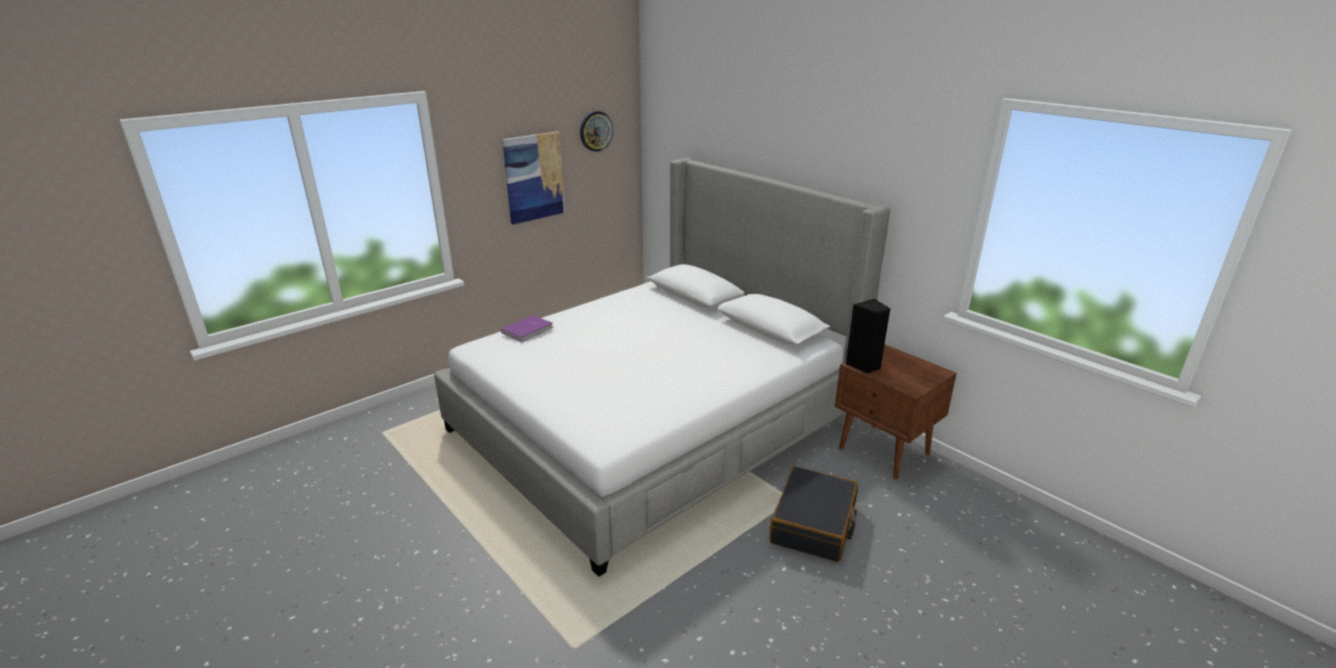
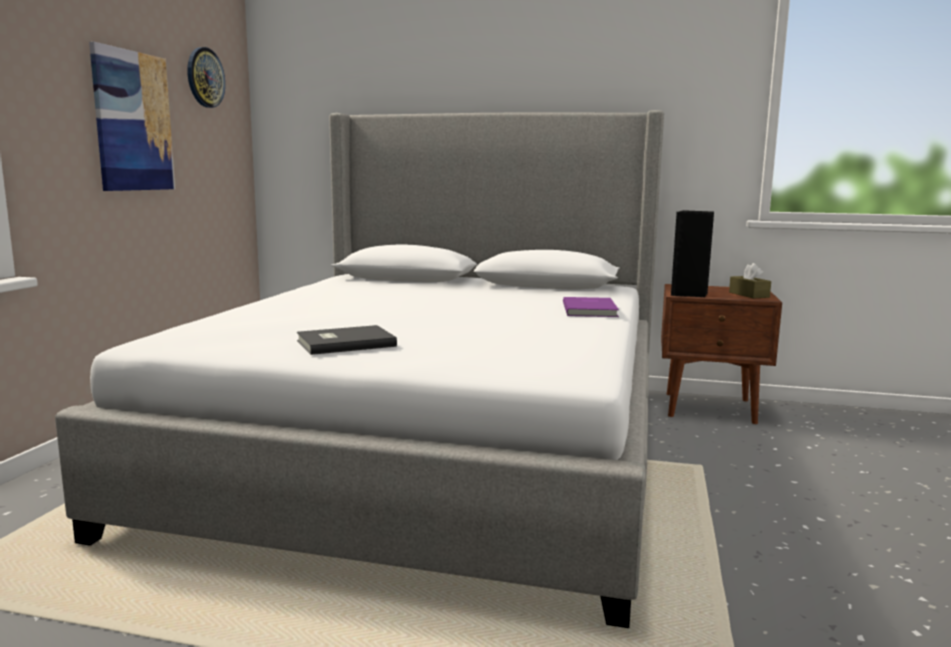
camera: 35 degrees left, 15 degrees down
(528, 330) = (228, 316): purple book -> purple book (591, 309)
(546, 375) = (344, 343): none -> grey book
(814, 524) = (759, 479): black suitcase -> none
(913, 379) = (749, 295): none -> brown tissue box

